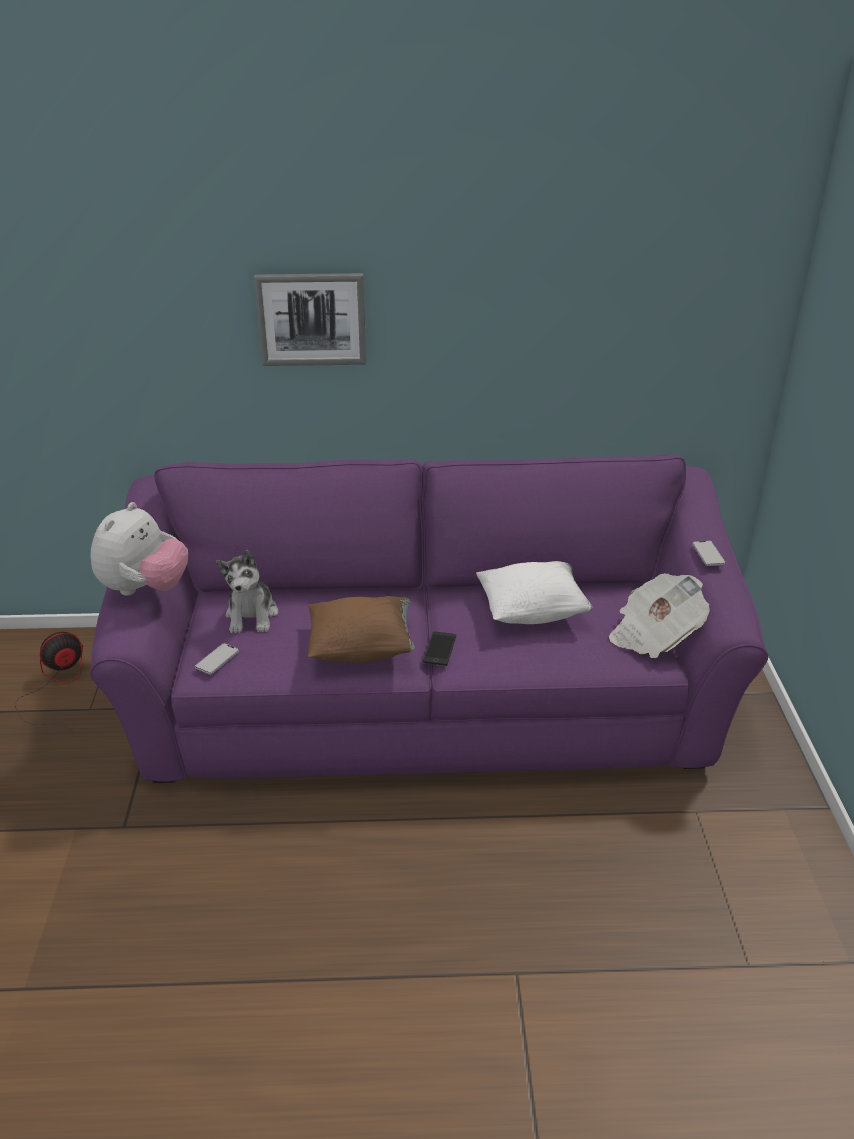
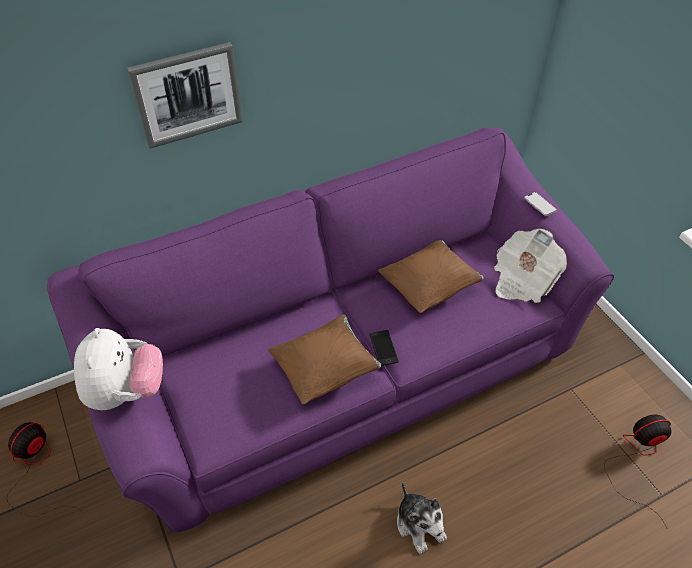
camera: 25 degrees left, 15 degrees up
(217, 659) = (216, 427): phone -> none
(252, 615) = (216, 370): plush toy -> plush toy (420, 524)
(532, 611) = (429, 287): white pillow -> brown pillow
(741, 914) = (638, 458): none -> fan

